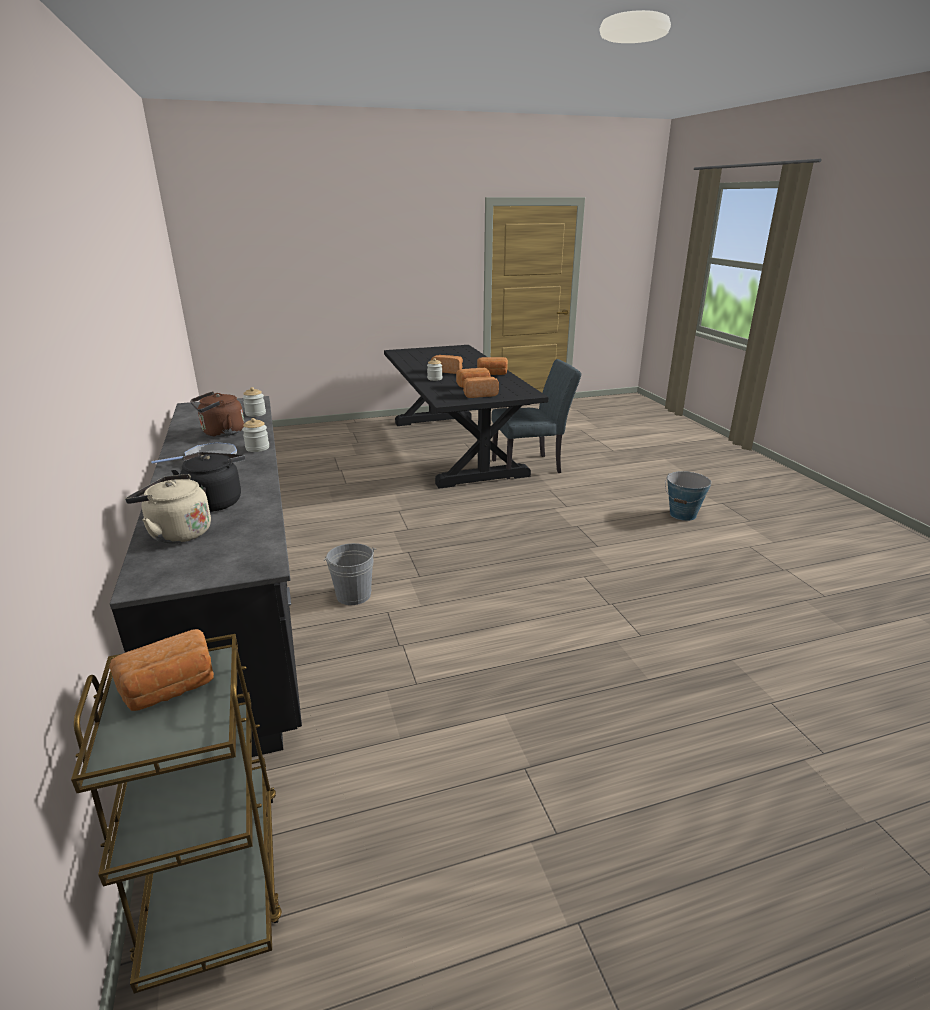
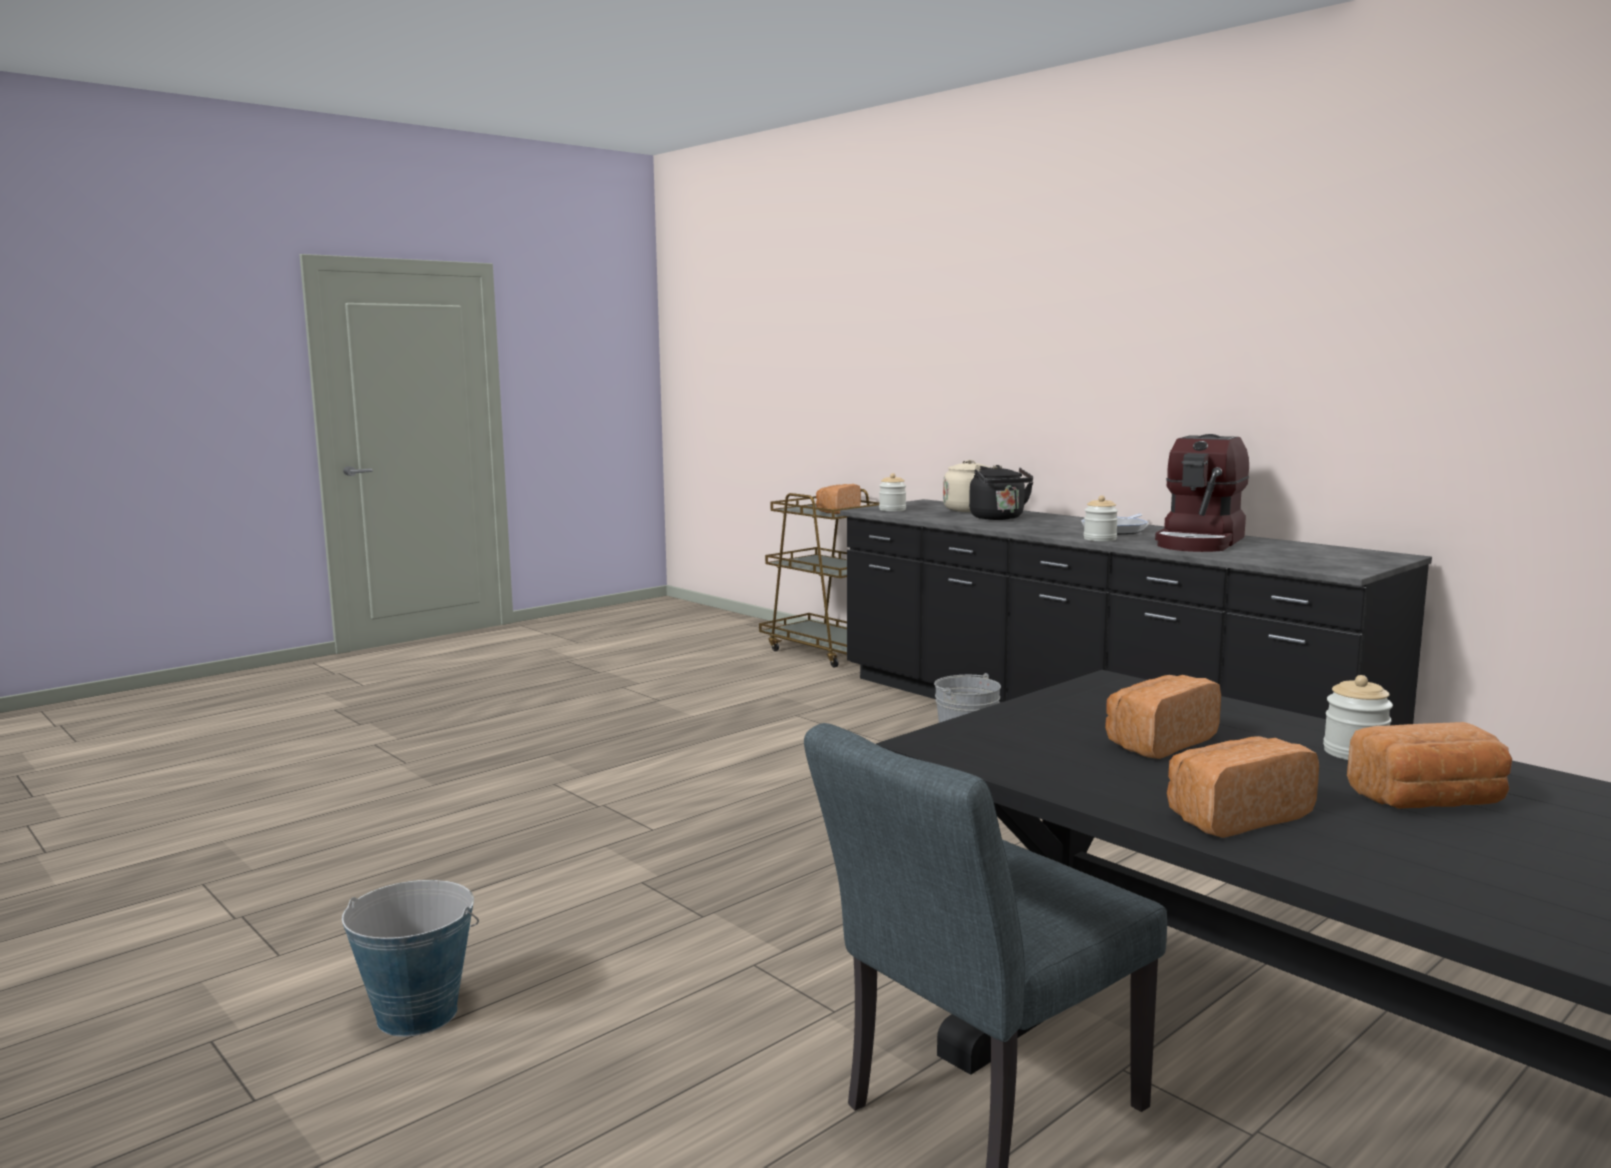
camera: 155 degrees right, 15 degrees down
(221, 433) = (1200, 542): brown kettle -> coffee machine
(255, 414) = (1255, 559): jar -> jar (892, 510)
(479, 395) = (1078, 716): bread -> none

